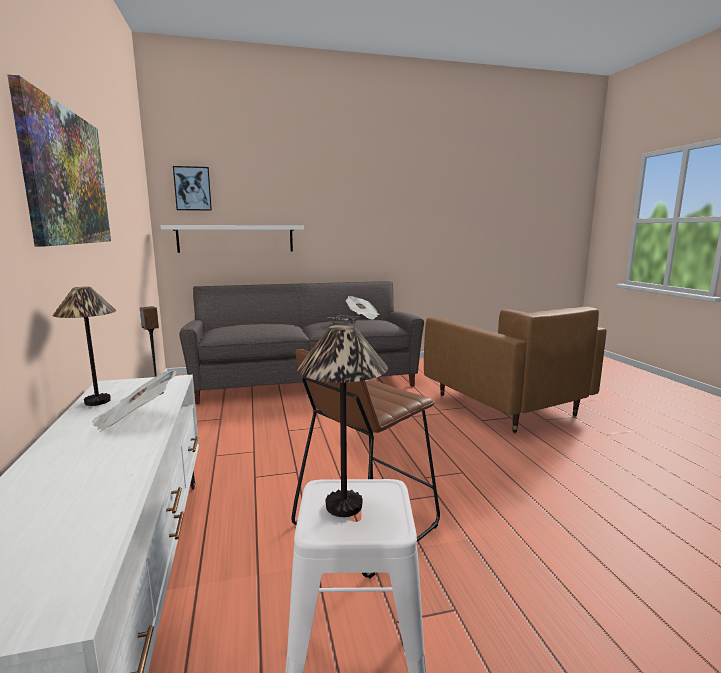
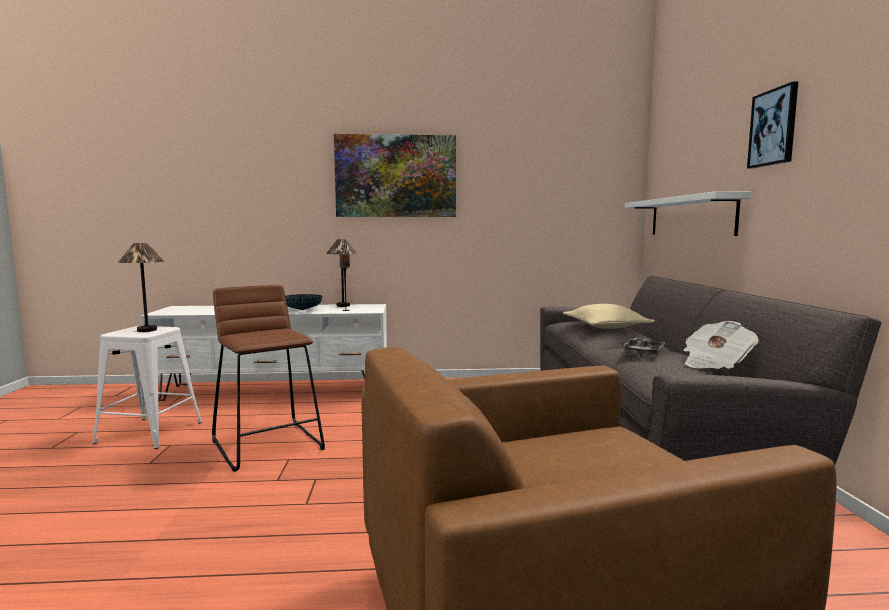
camera: 100 degrees right, 5 degrees down
(135, 420) = (302, 310): newspaper -> bowl
(192, 188) = (669, 156): picture -> picture (773, 127)
(258, 325) = (605, 327): none -> beige pillow

